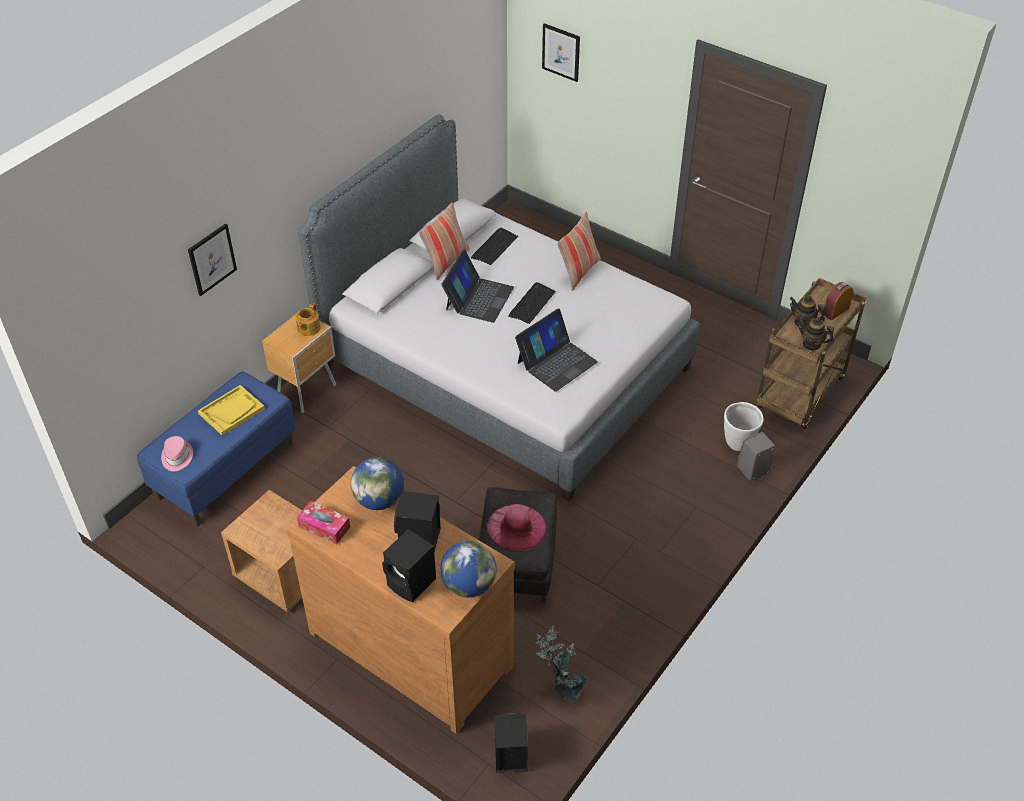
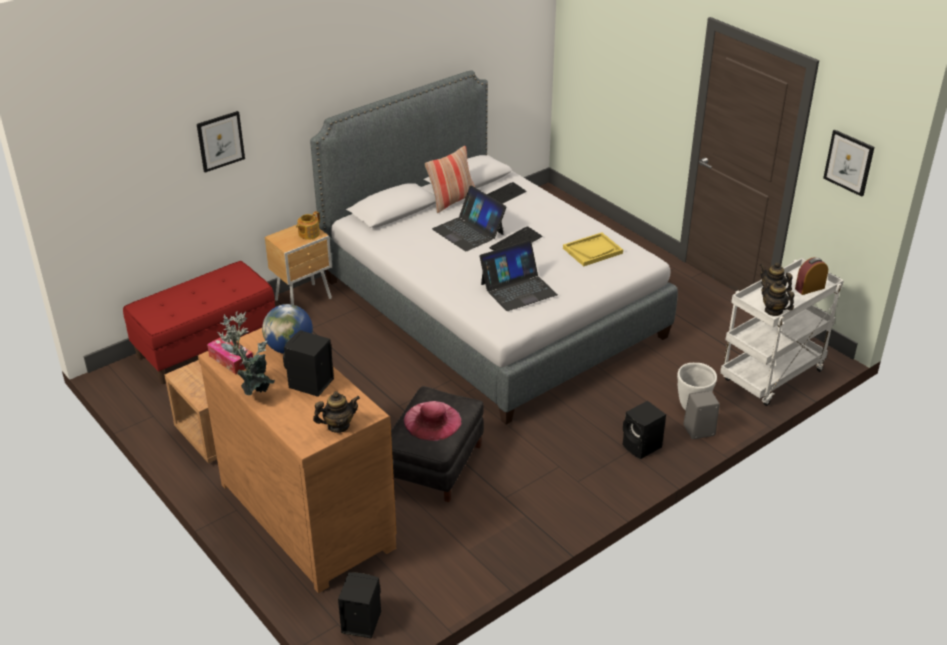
camera: 15 degrees right, 10 degrees down
(176, 457) = (155, 313): pink hat -> none
(226, 470) = (206, 346): blue bench -> red bench
(231, 411) = (217, 288): yellow tray -> yellow tray (592, 251)
(412, 583) = (287, 415): black speaker -> black speaker (642, 447)
(469, 585) = (338, 426): globe -> teapot
(478, 298) = (468, 231): laptop -> laptop turned 105 degrees clockwise
(561, 52) = (597, 33): picture -> picture (849, 162)
(561, 684) = (435, 573): potted plant -> potted plant (254, 389)
(579, 272) = (571, 225): pillow -> none
(800, 395) = (772, 377): brown cart -> white cart

